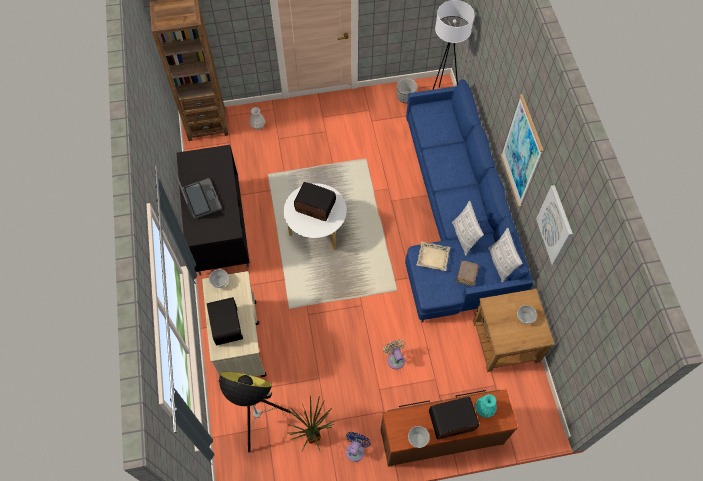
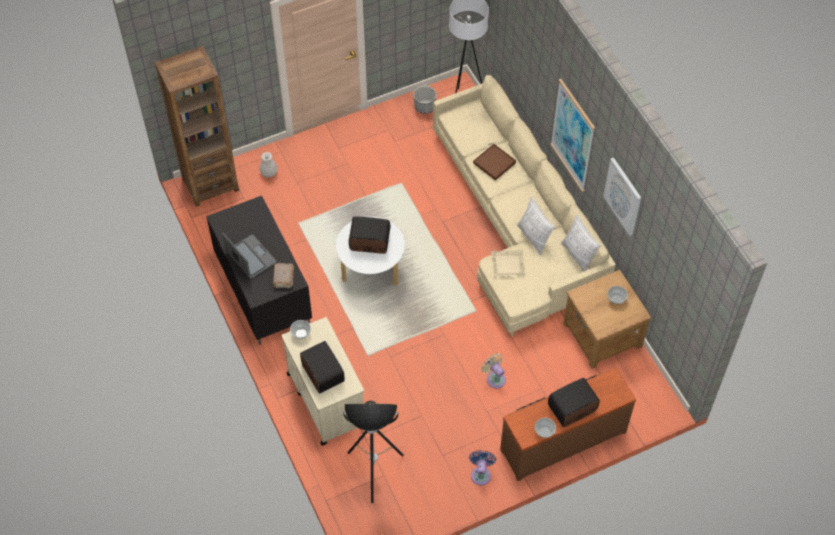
camera: 15 degrees left, 5 degrees down
(313, 435) = (432, 471): potted plant -> none
(447, 160) = (494, 163): none -> brown tray
(455, 218) = (516, 224): blue sofa -> beige sofa
(466, 275) = (546, 274): brown book -> brown book (283, 278)
(484, 409) = (600, 390): turquoise vase -> none

